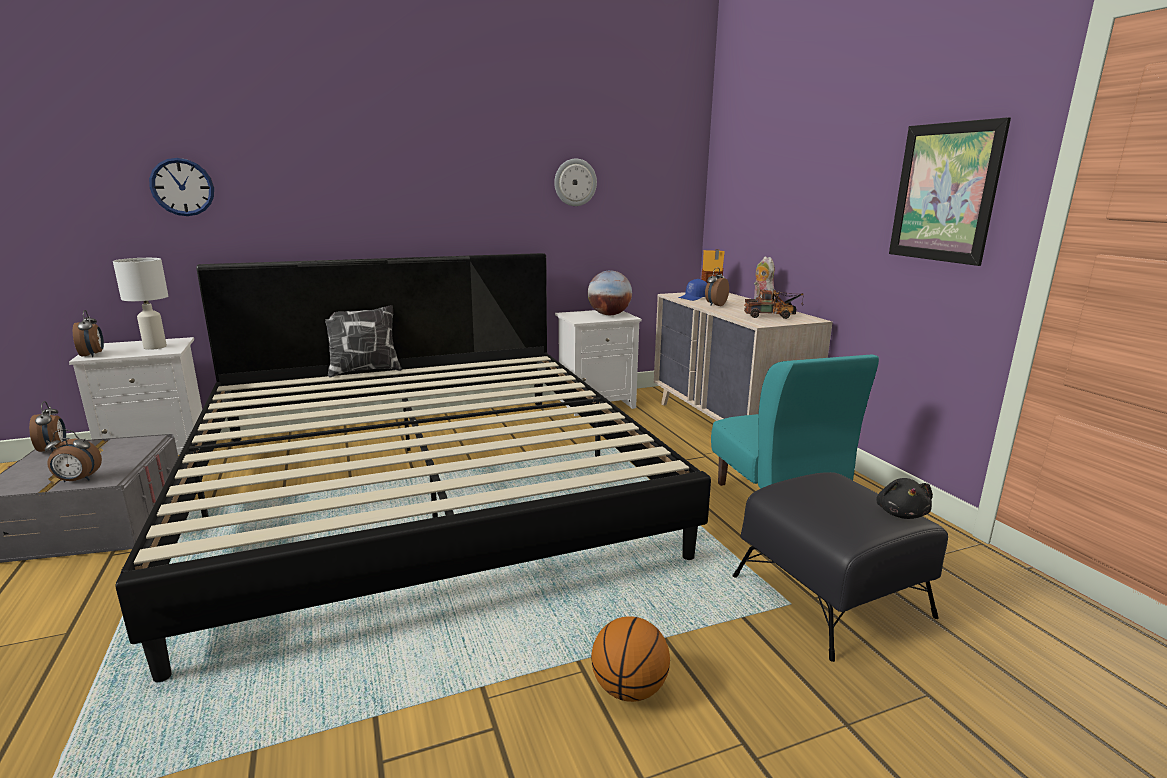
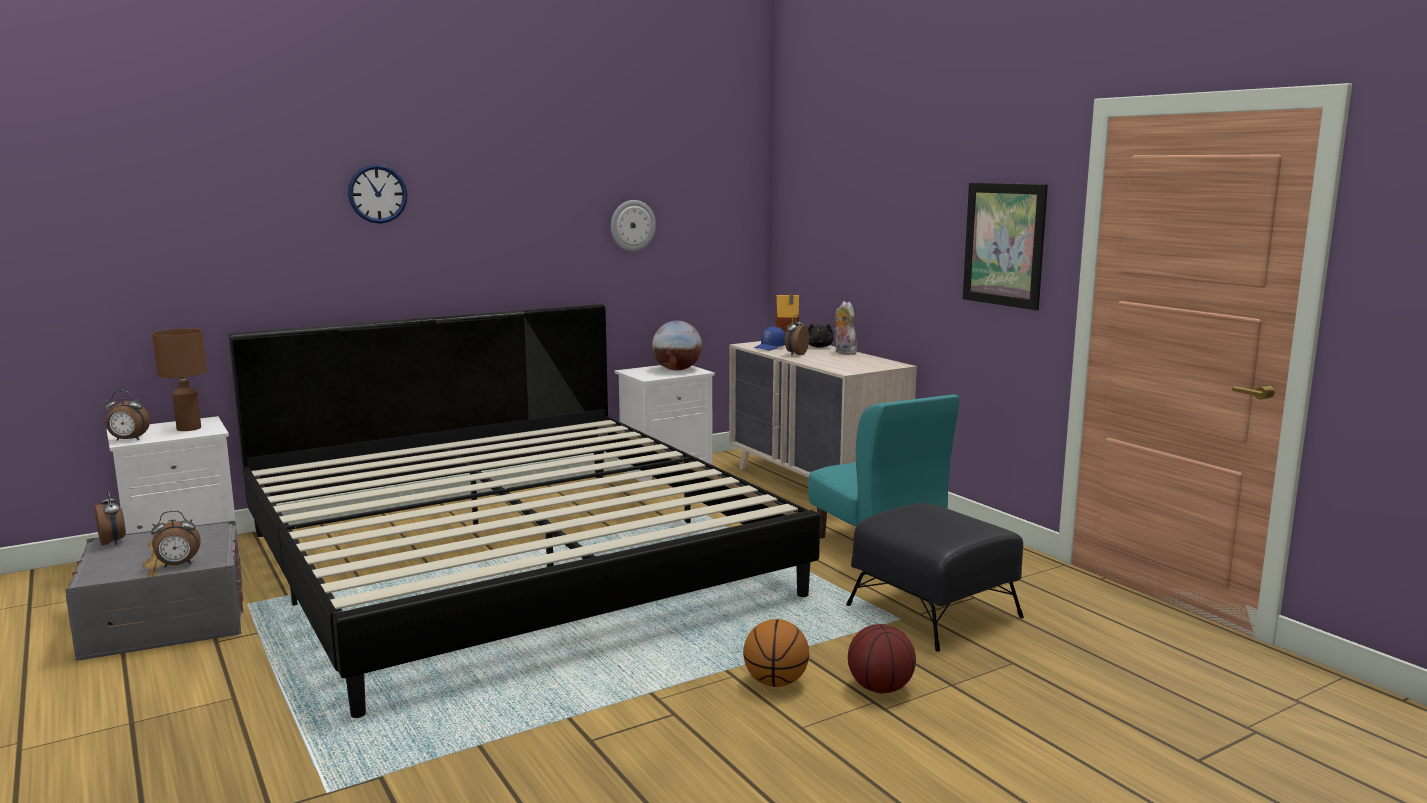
camera: 10 degrees left, 5 degrees down
(93, 355) = (128, 440): alarm clock -> alarm clock turned 120 degrees clockwise
(154, 347) = (188, 428): white table lamp -> brown table lamp
(182, 187) = (215, 249): wall clock -> wall clock (377, 194)
(363, 371) = (408, 446): pillow -> none
(754, 719) = (880, 689): none -> basketball
(772, 316) = (857, 363): toy truck -> none
(901, 513) = (984, 526): black plush toy -> black plush toy (819, 347)

